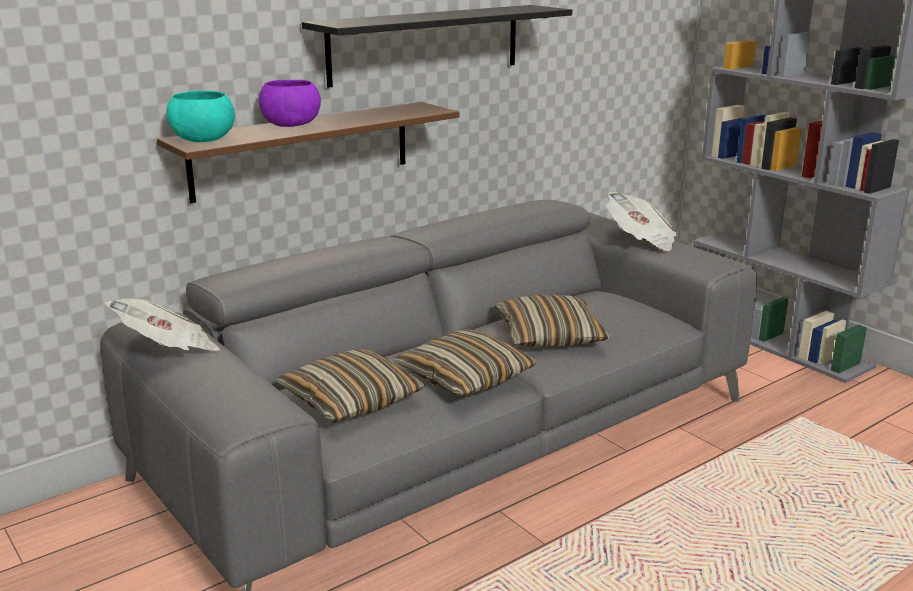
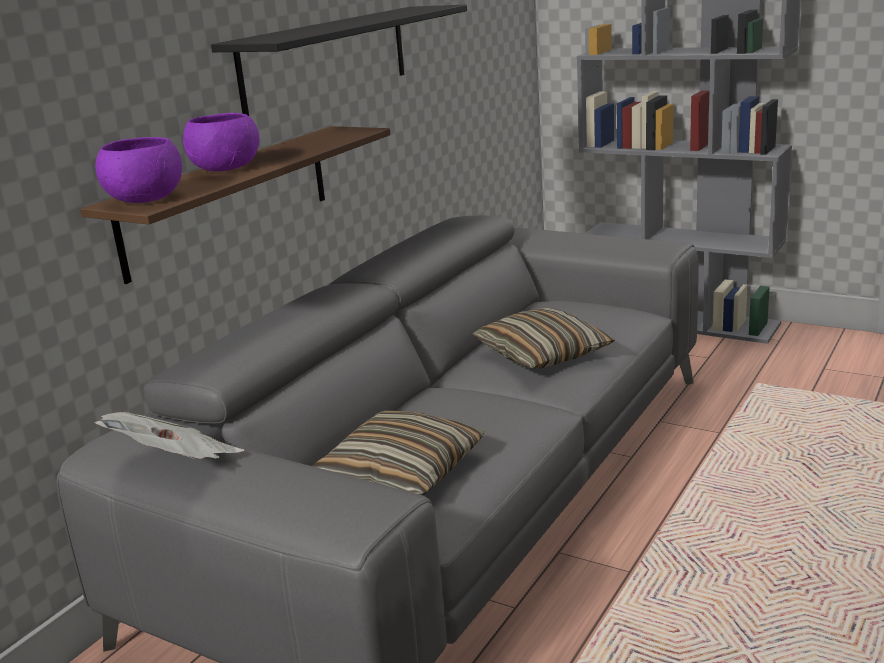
camera: 20 degrees left, 0 degrees up
(203, 140) = (144, 199): turquoise bowl -> purple bowl
(465, 377) = (500, 415): pillow -> none
(641, 240) = (571, 240): newspaper -> none

